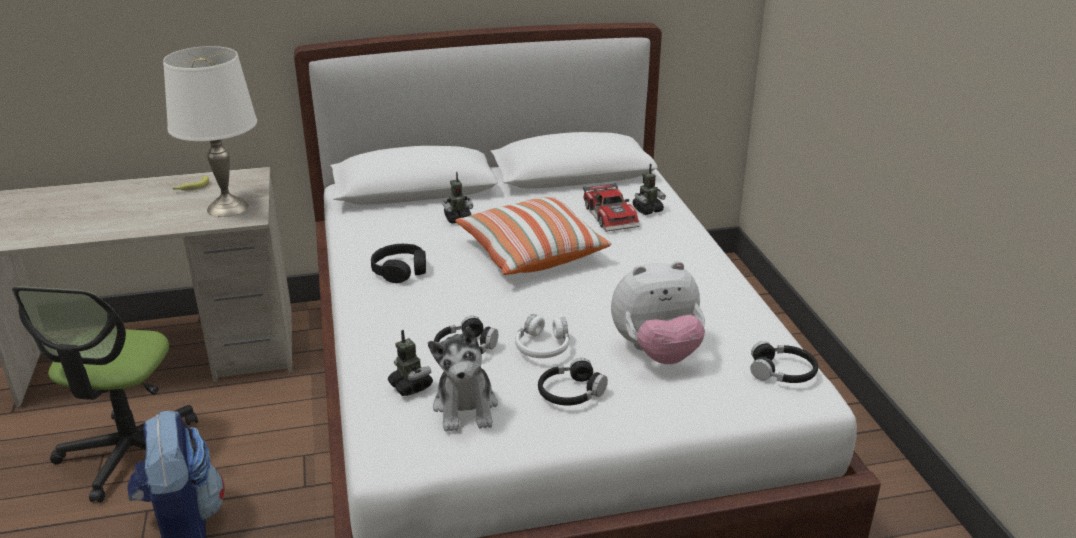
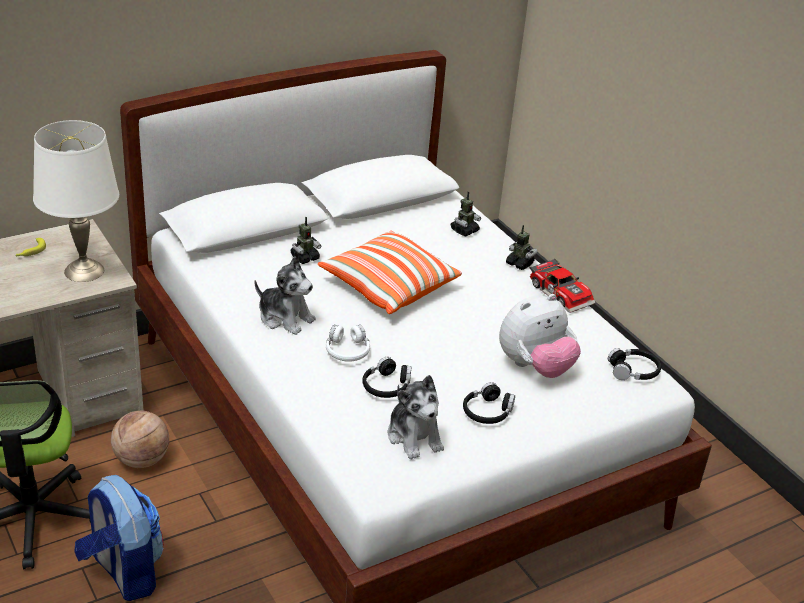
camera: 20 degrees left, 5 degrees up
(266, 413) = (141, 460): none -> basketball
(400, 270) = (285, 318): black headphones -> plush toy
(410, 386) = (362, 425): toy robot -> toy robot (519, 264)
(543, 346) = (446, 374): white headphones -> white headphones (347, 350)
(612, 215) = (437, 240): toy car -> toy car (562, 292)

